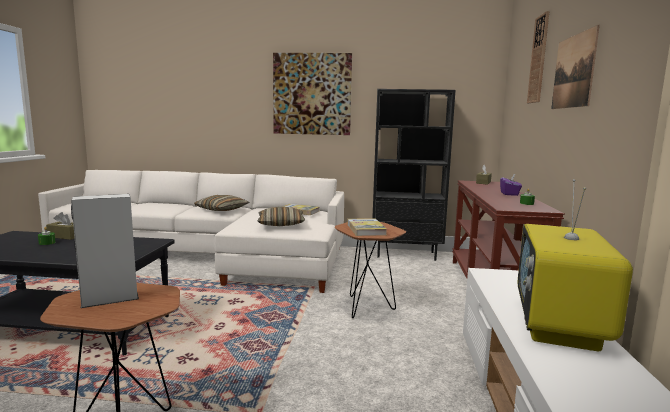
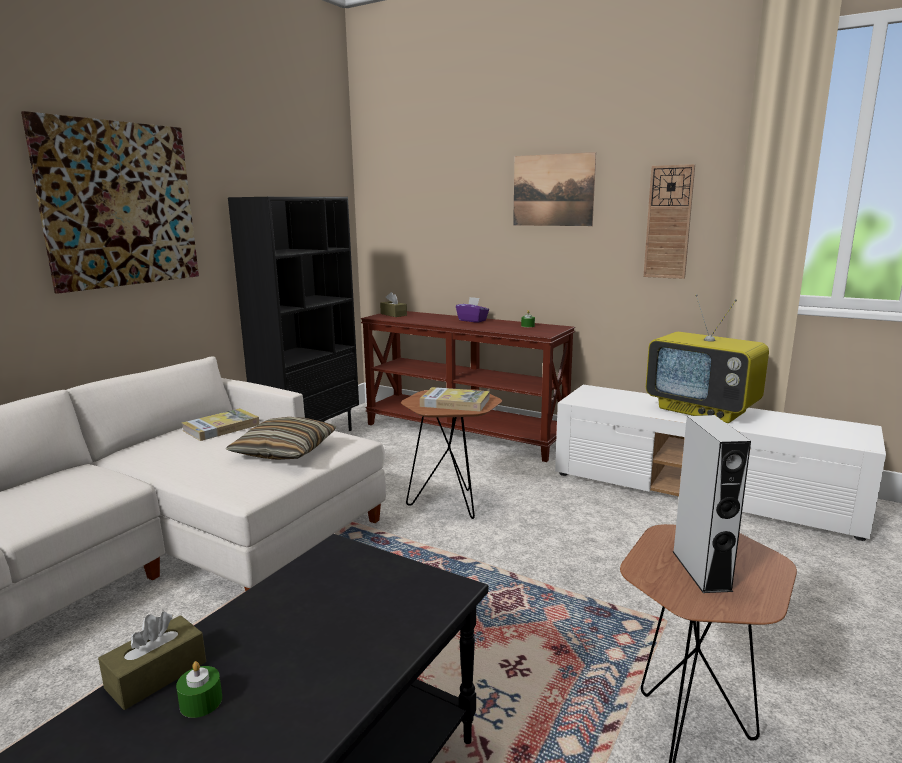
camera: 65 degrees left, 5 degrees up
(222, 209) = (77, 485): pillow -> none
(538, 59) = (462, 167): wall clock -> wall clock (668, 222)

